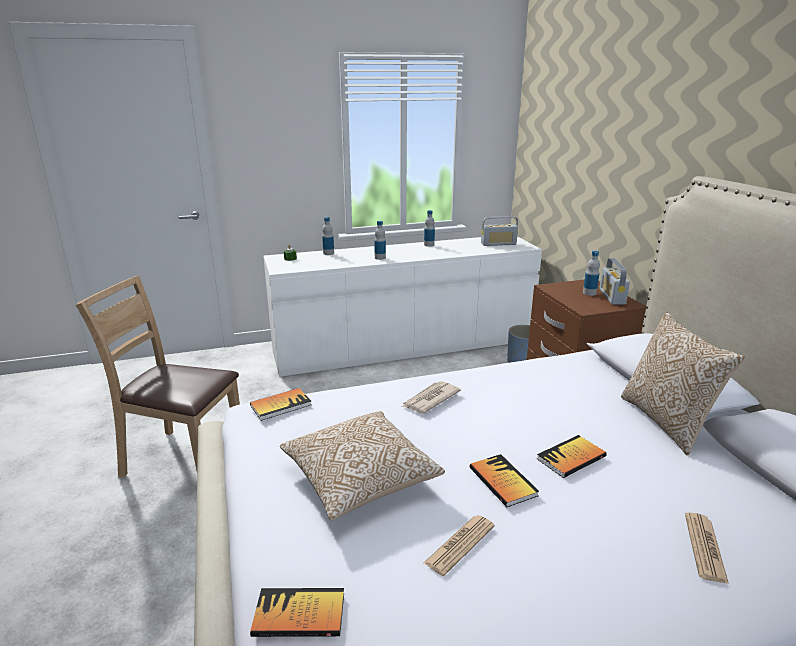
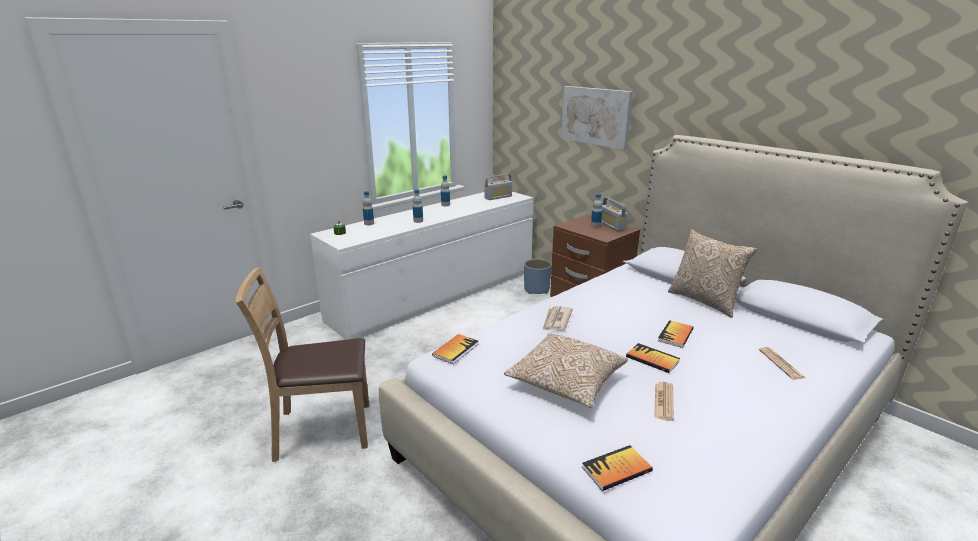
camera: 25 degrees left, 0 degrees up
(615, 148) = (596, 116): none -> picture

